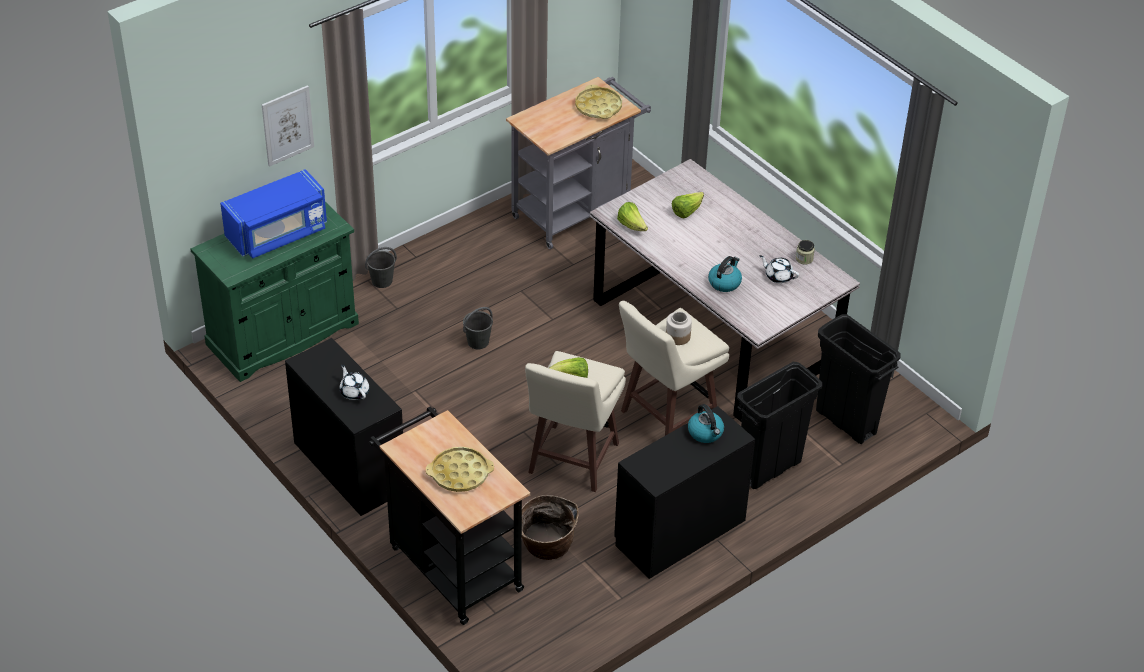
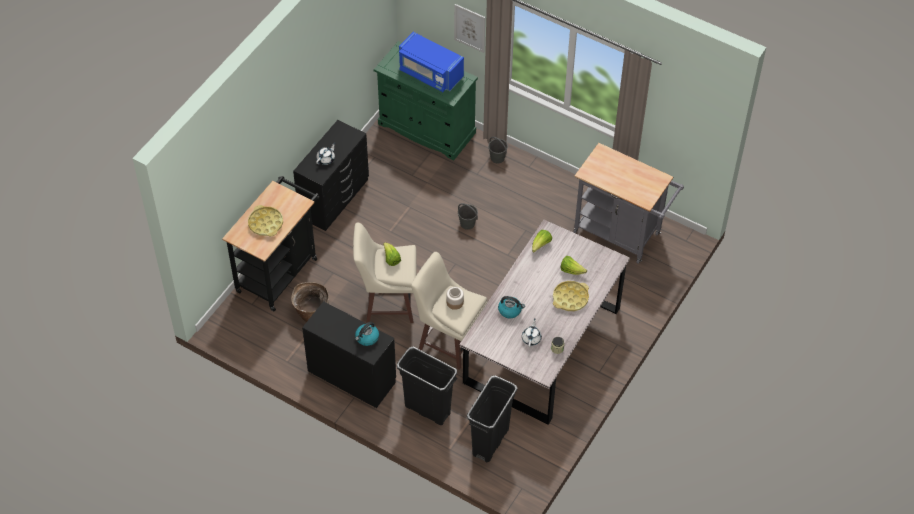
camera: 70 degrees right, 10 degrees up
(598, 107) = (639, 186): yellow tray -> yellow tray (570, 298)

